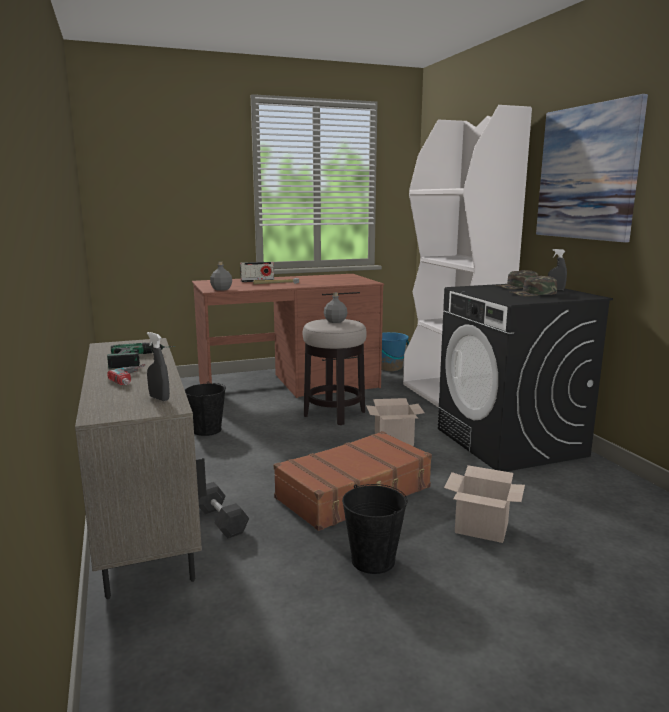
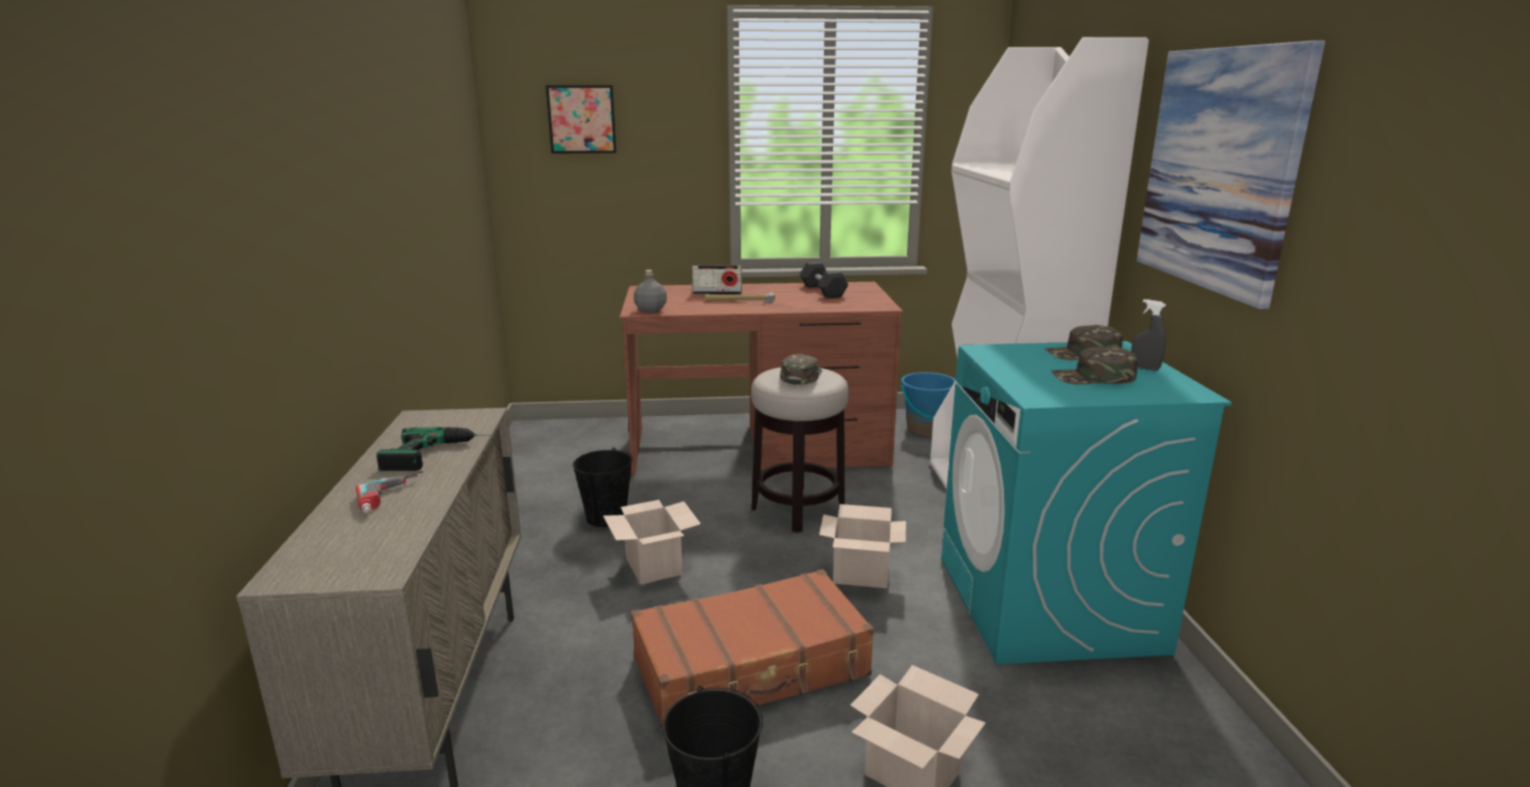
camera: 15 degrees right, 5 degrees up
(153, 167) = (581, 119): none -> picture
(159, 398) = (385, 549): grey spray bottle -> none
(220, 521) = (543, 686): black dumbbell -> black dumbbell (823, 291)
(258, 452) = (655, 567): none -> cardboard box
(335, 321) = (801, 375): grey bottle -> green cap
(510, 442) = (1048, 604): black washing machine -> turquoise washing machine

